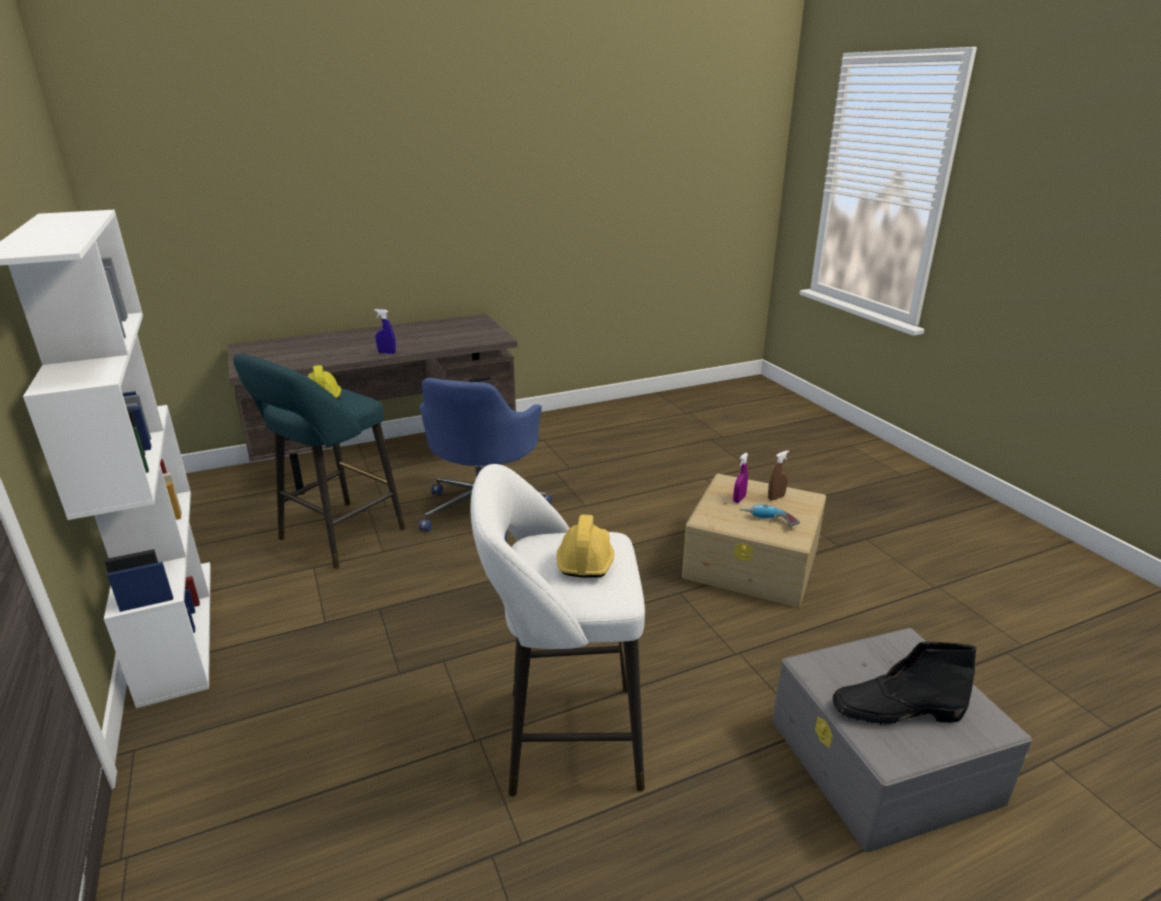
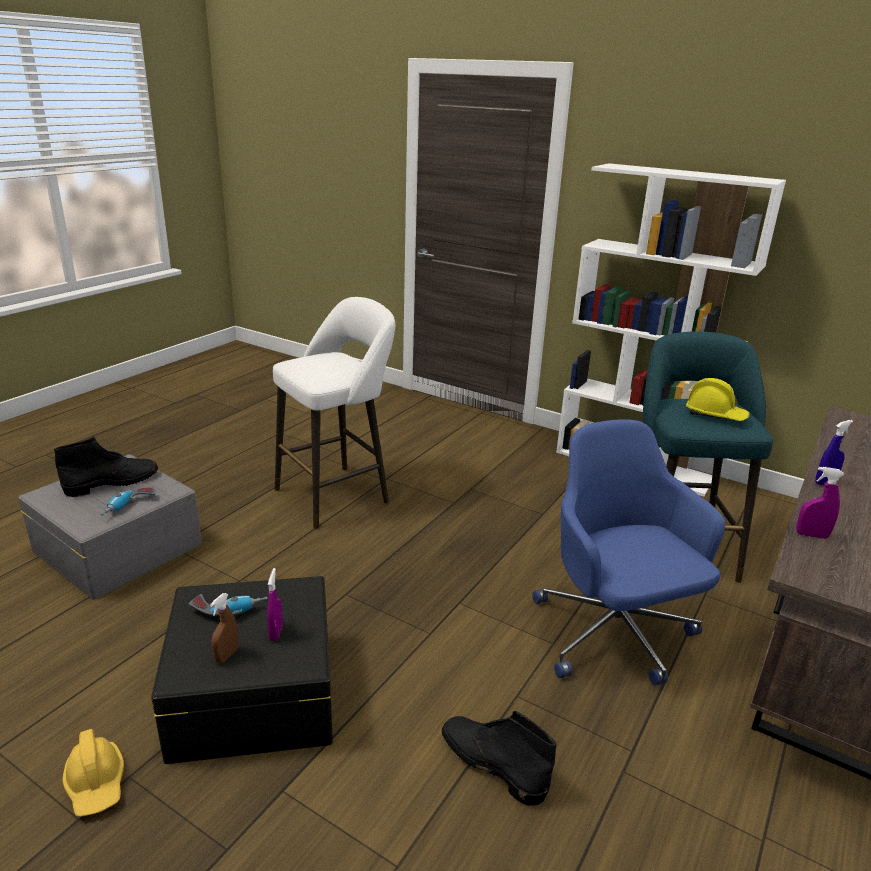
camera: 145 degrees right, 0 degrees up
(460, 343) = (811, 535): none -> purple spray bottle
(585, 558) = (321, 367): yellow hard hat -> yellow hard hat (96, 783)
(630, 489) = (491, 763): none -> black boot
(753, 561) = (252, 692): beige storage box -> black storage box
(865, 655) = (129, 507): none -> power drill

